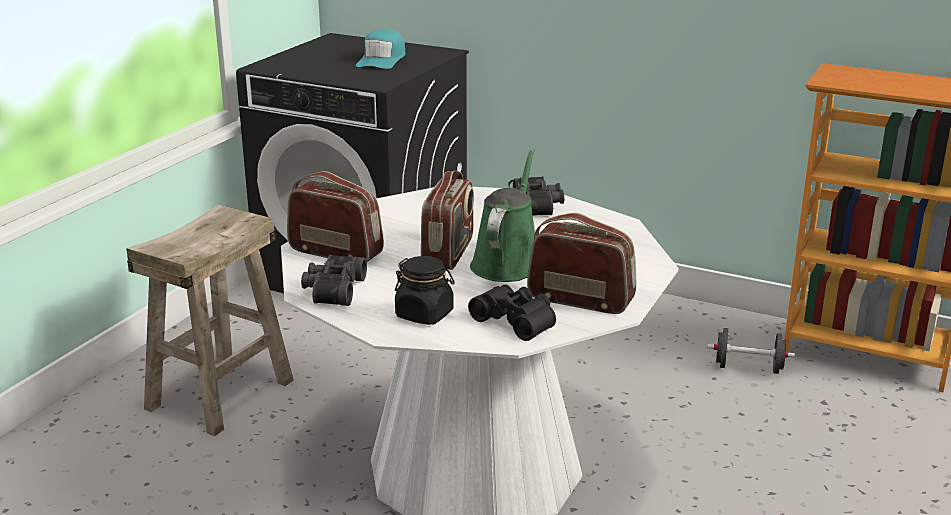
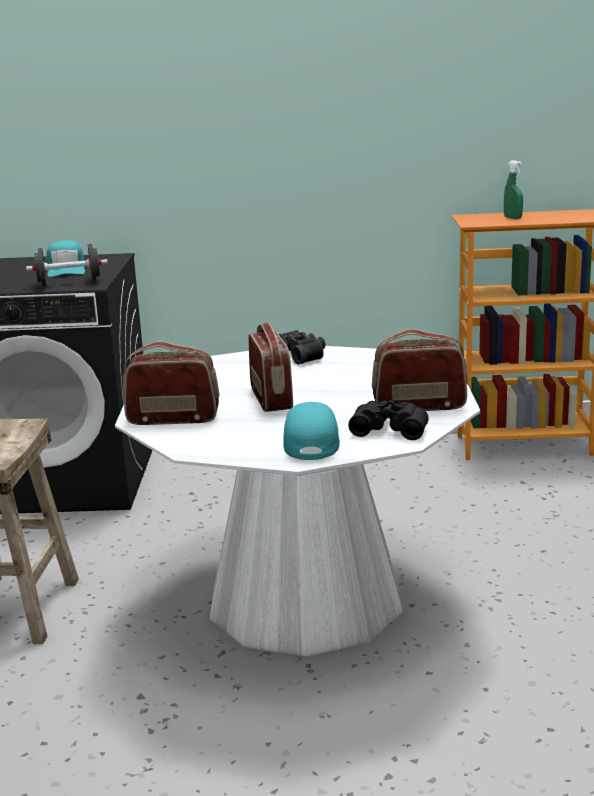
camera: 25 degrees left, 5 degrees down
(332, 290) = (208, 444): black binoculars -> none
(425, 314) = (311, 442): black jar -> turquoise cap
(507, 263) = (330, 396): green watering can -> none
(748, 368) = (449, 473): black dumbbell -> black dumbbell (69, 283)
(887, 81) = (512, 218): none -> green spray bottle

